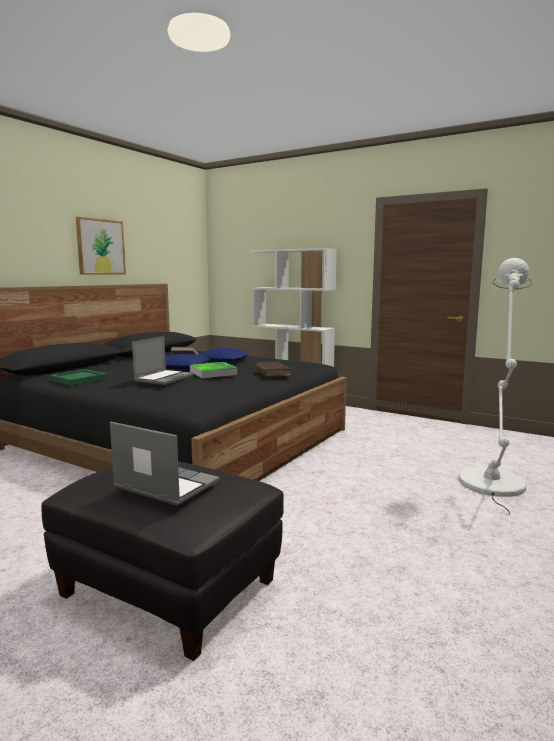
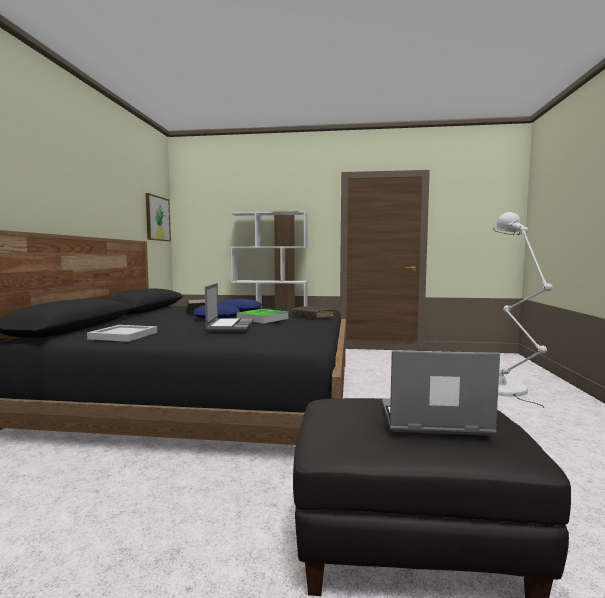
camera: 25 degrees left, 5 degrees down
(77, 379) = (122, 336): green tray -> white tray
(100, 247) = (90, 196): picture -> picture (157, 218)

